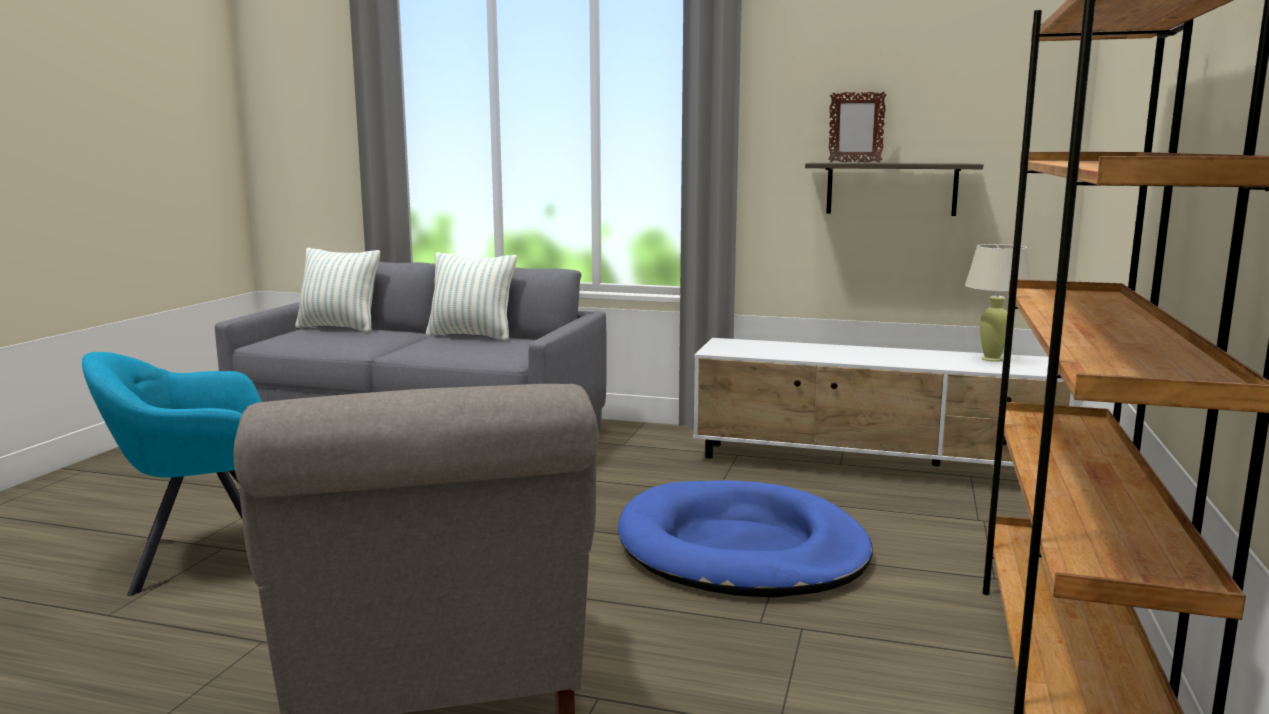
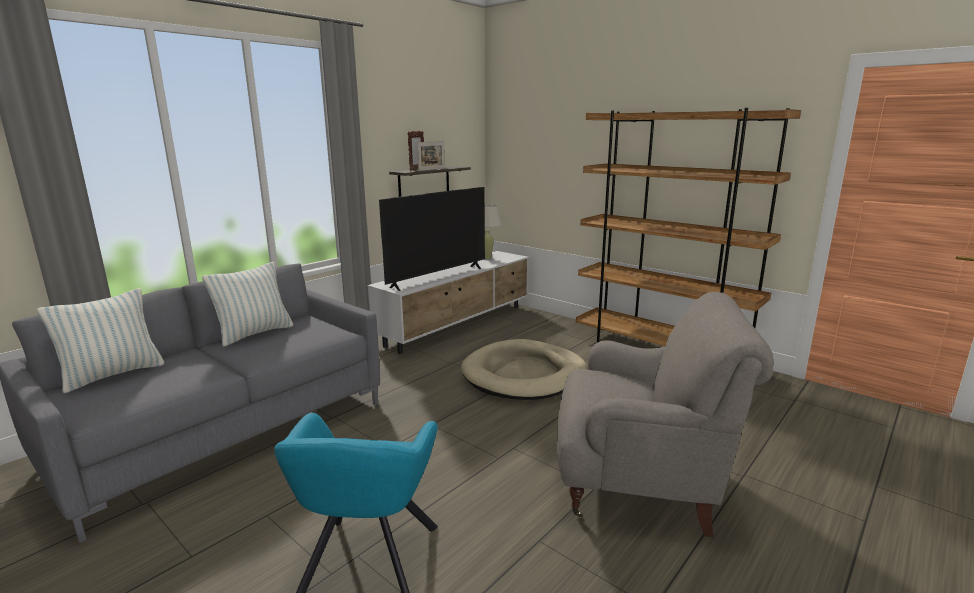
camera: 65 degrees left, 5 degrees up
(741, 549) = (524, 375): blue dog bed -> beige dog bed
(811, 355) = (437, 277): none -> television
(881, 163) = (432, 169): none -> picture frame

